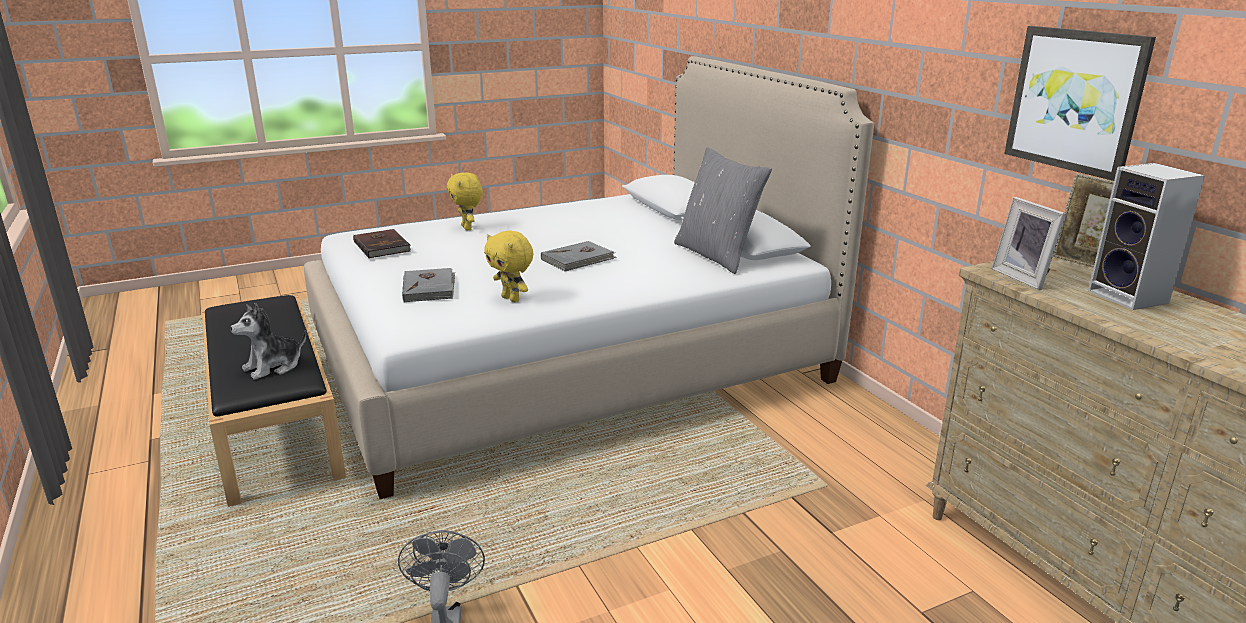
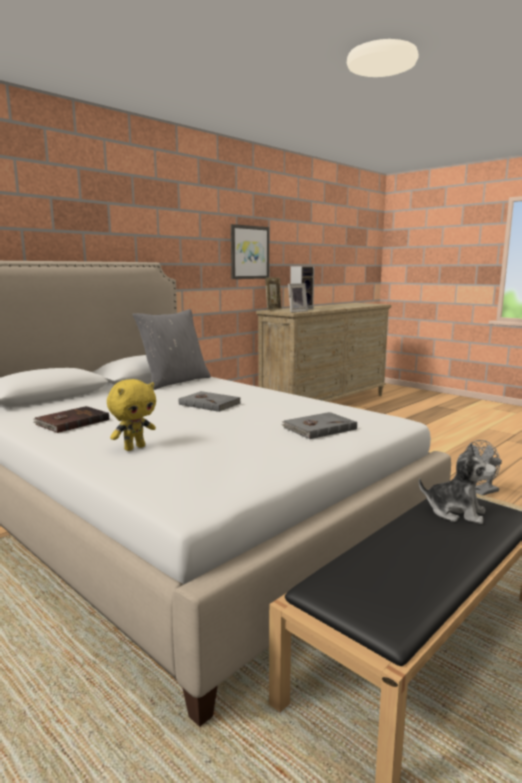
camera: 110 degrees left, 10 degrees down
(383, 246) = (233, 465): brown book -> brown book (71, 422)
(512, 299) = (307, 408): yellow plush toy -> none

